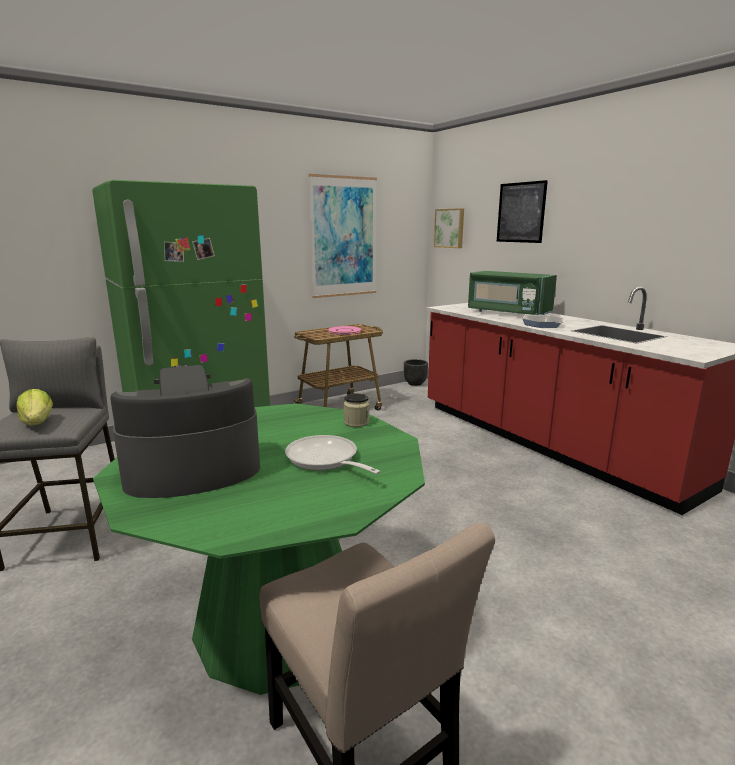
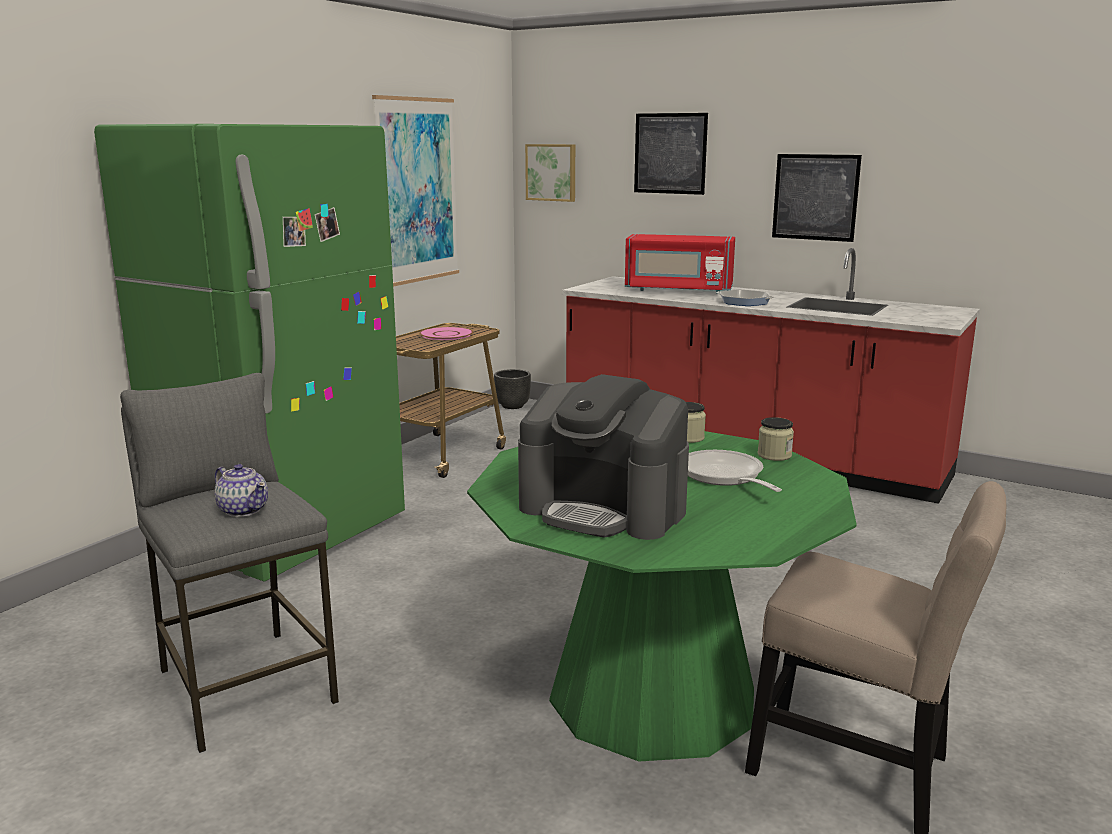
camera: 25 degrees left, 0 degrees up
(37, 423) = (243, 510): lettuce -> teapot
(192, 469) = (604, 509): coffee machine -> coffee machine turned 105 degrees counterclockwise
(325, 460) = (724, 476): frying pan -> frying pan turned 45 degrees clockwise
(397, 449) = (774, 455): none -> jar
(507, 313) = (678, 290): green microwave -> red microwave
(621, 244) = (815, 197): none -> picture

